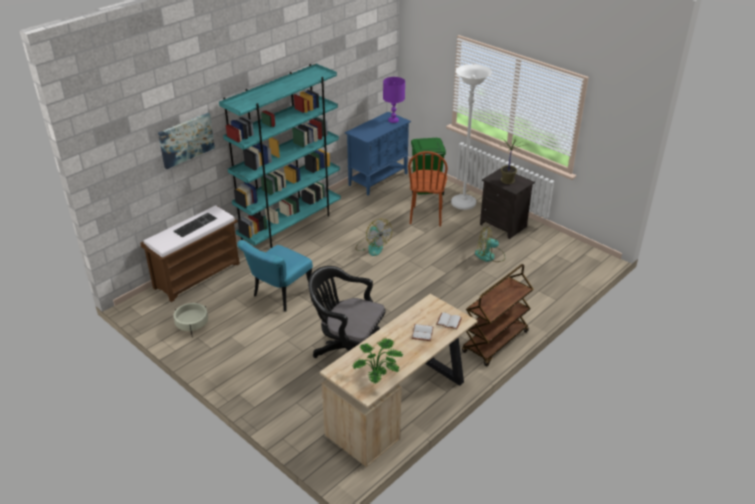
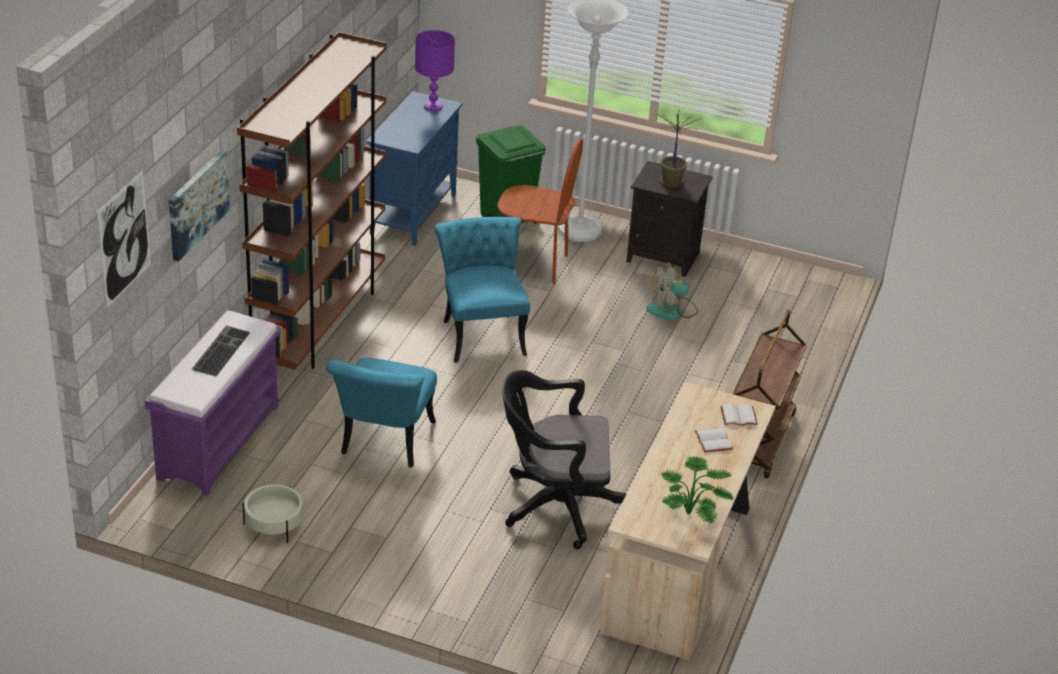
camera: 25 degrees left, 0 degrees up
(116, 147) = (124, 239): none -> picture
(197, 275) = (219, 441): brown bench -> purple bench
(290, 225) = (318, 323): turquoise bookcase -> brown bookcase
(372, 246) = (481, 332): fan -> turquoise chair
(426, 216) = (534, 264): brown chair -> brown chair turned 60 degrees counterclockwise

